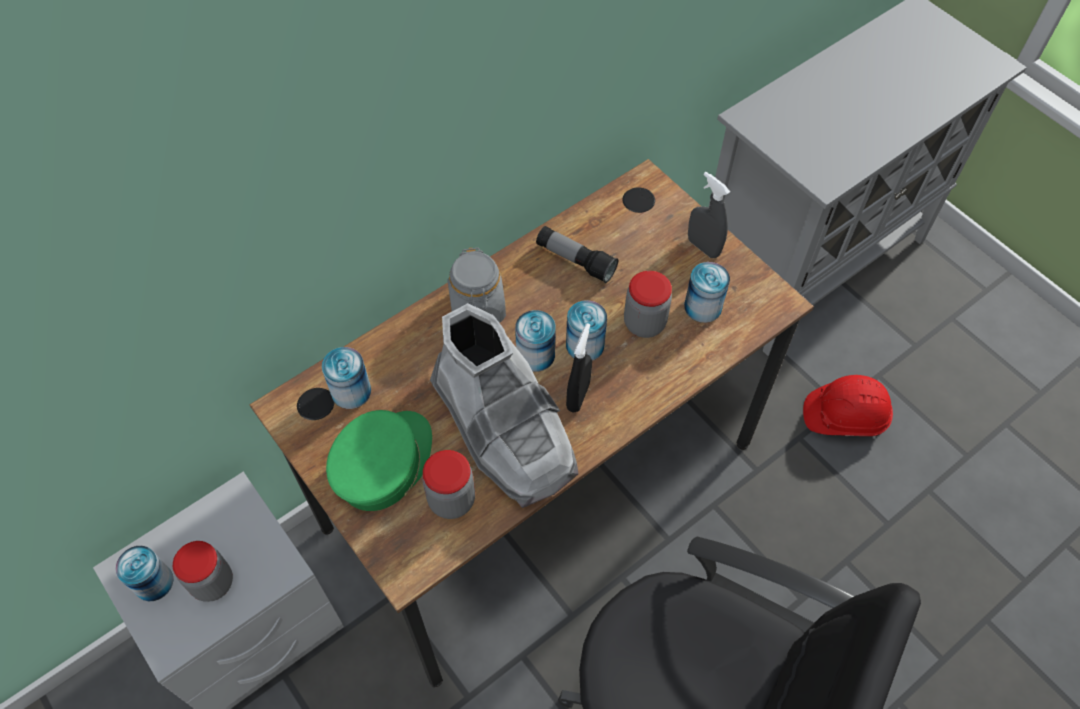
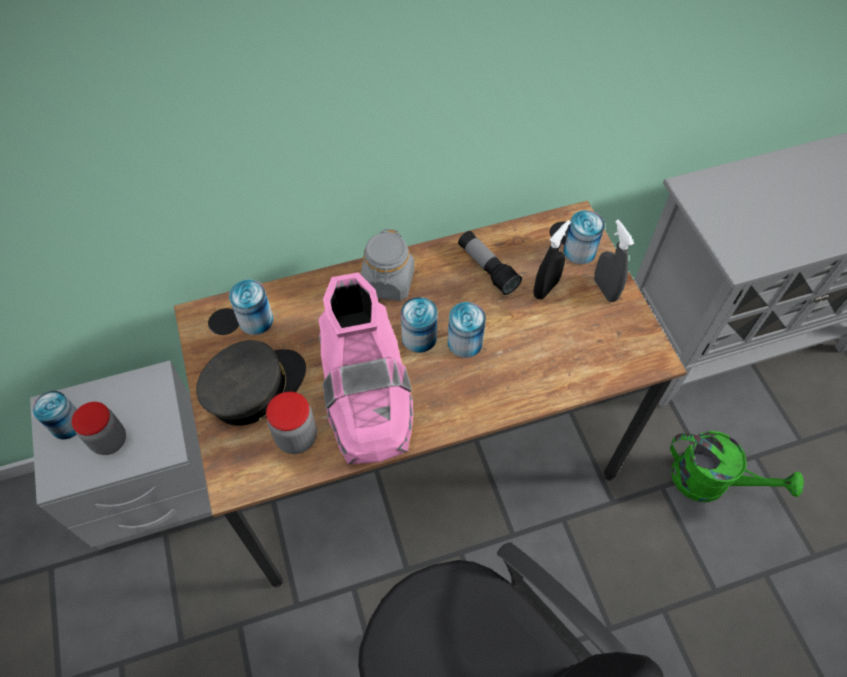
camera: 20 degrees right, 0 degrees up
(384, 465) = (255, 389): green cap -> grey cap
(504, 428) = (366, 391): grey boot -> pink boot
(578, 396) = (440, 384): black spray bottle -> black spray bottle (546, 288)
(644, 323) = (525, 339): jar -> none
(703, 307) = (583, 341): can -> can (579, 251)
(844, 416) = (710, 481): red hard hat -> green watering can

